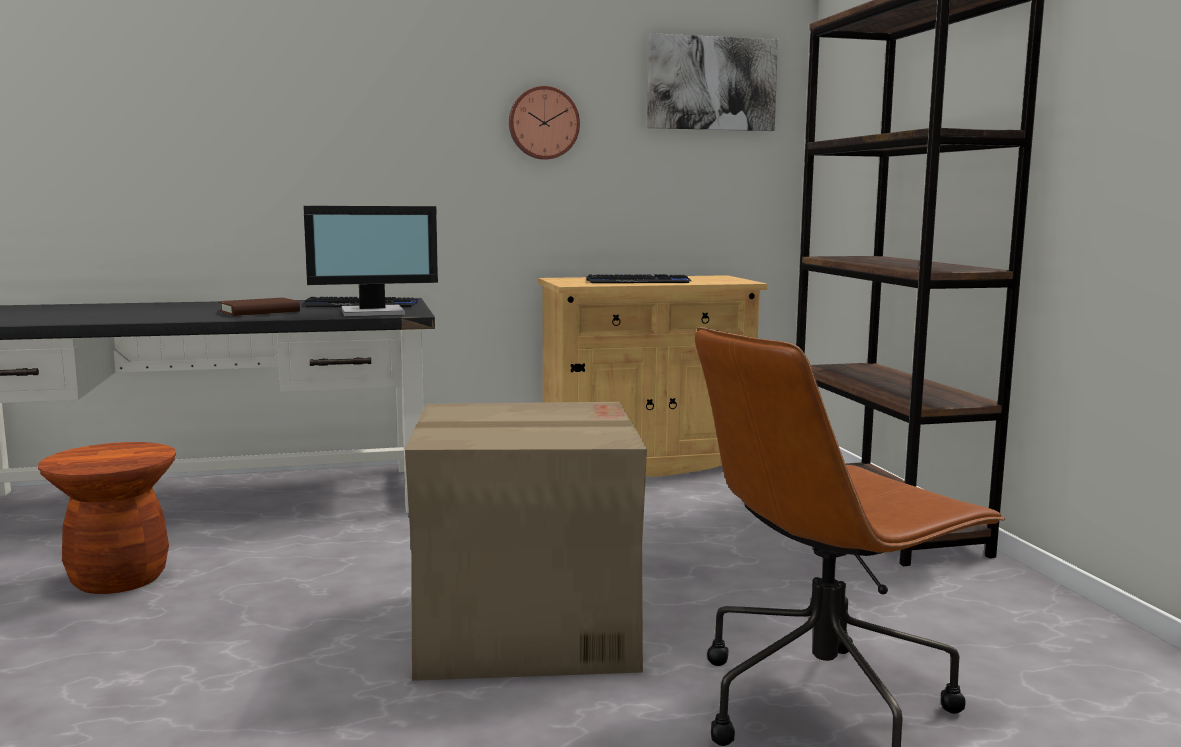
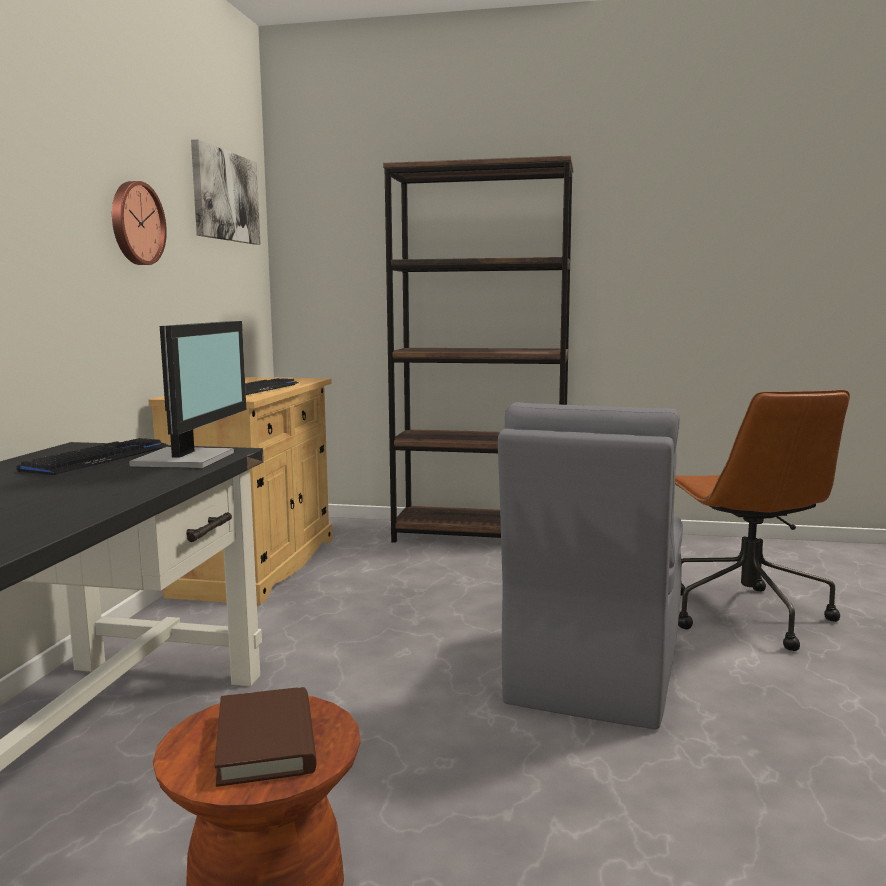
camera: 65 degrees left, 0 degrees up
(259, 312) = (66, 491): brown book -> brown book (266, 742)
(523, 626) = (592, 676): cardboard box -> grey chair

